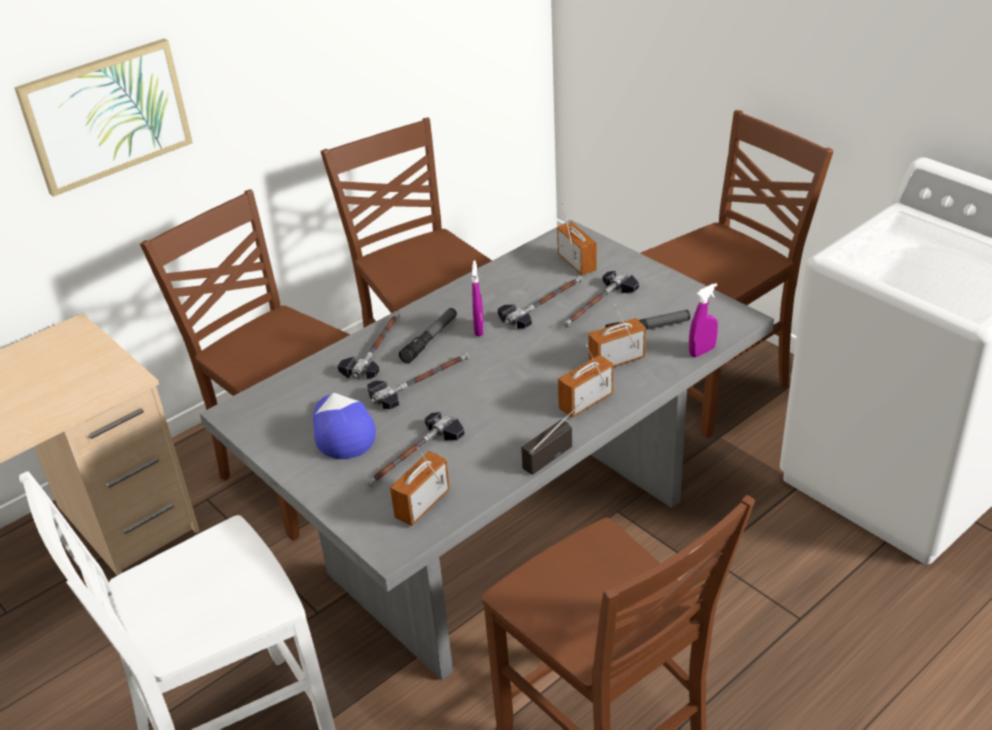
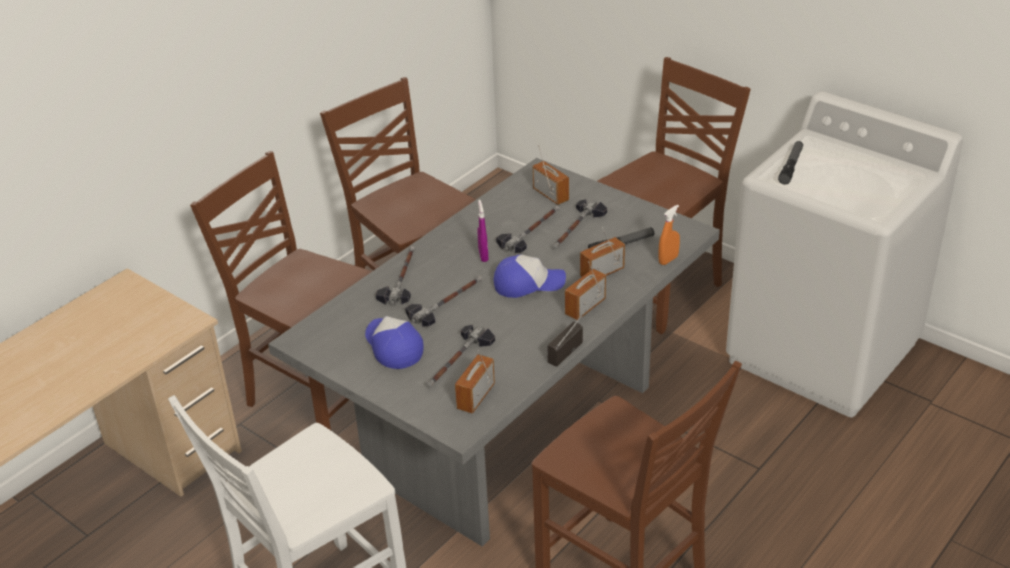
camera: 10 degrees left, 0 degrees up
(106, 115) = (147, 96): picture -> none
(430, 340) = (445, 268): flashlight -> flashlight (791, 166)
(523, 366) = (528, 283): none -> cap
(702, 351) = (668, 260): purple spray bottle -> orange spray bottle

